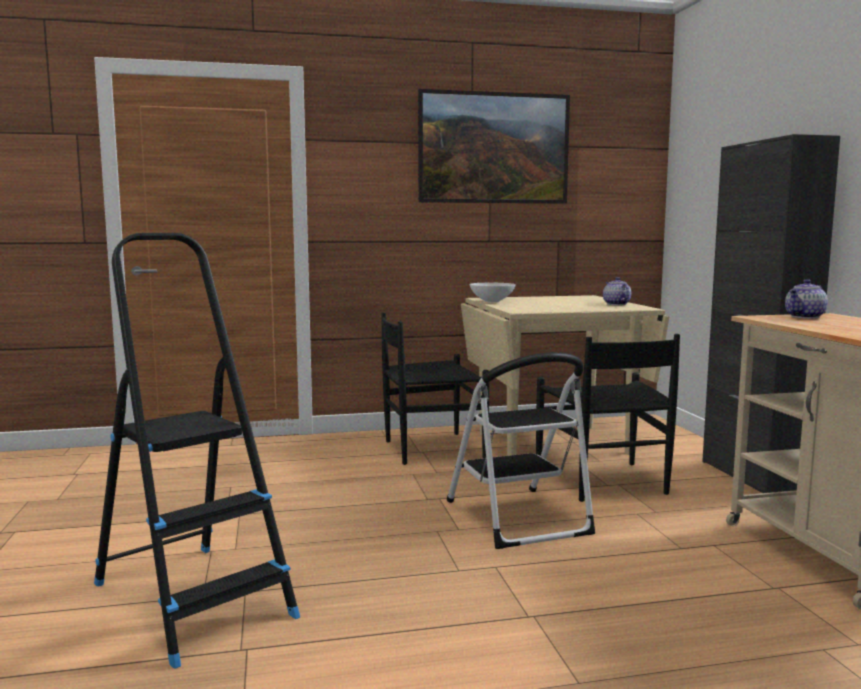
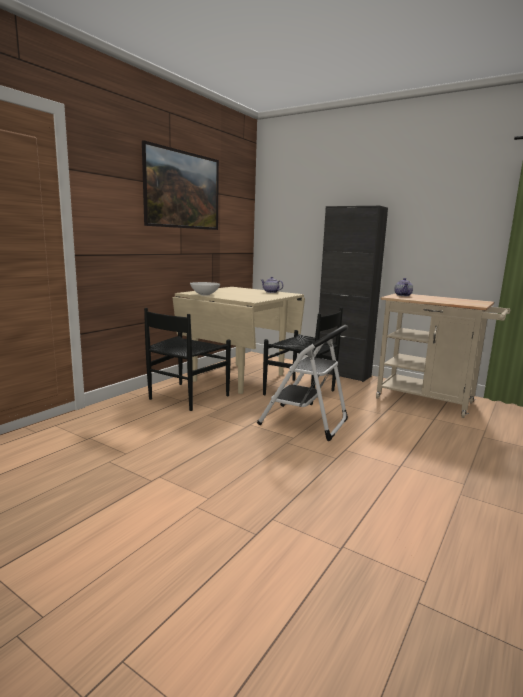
camera: 45 degrees left, 5 degrees up
(193, 600) = (257, 539): black step ladder -> none

